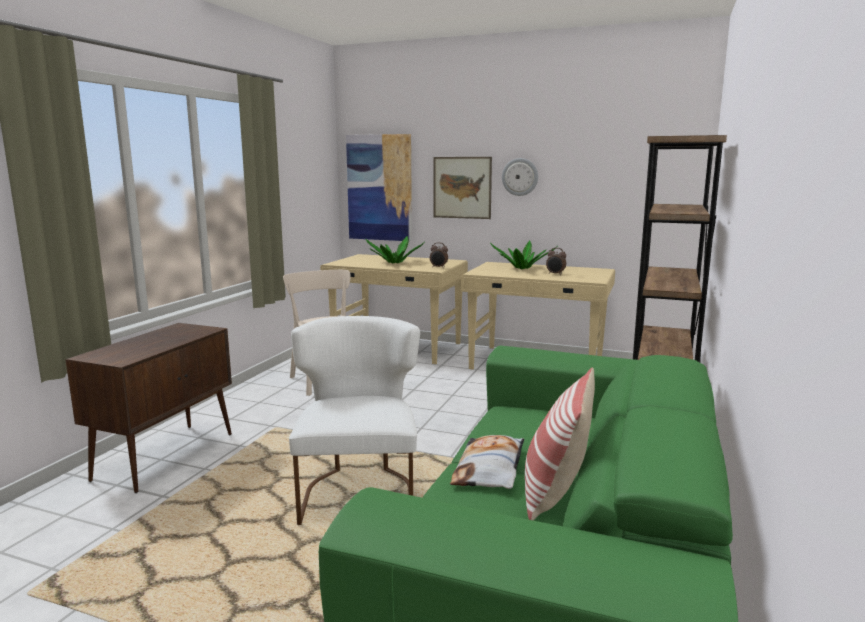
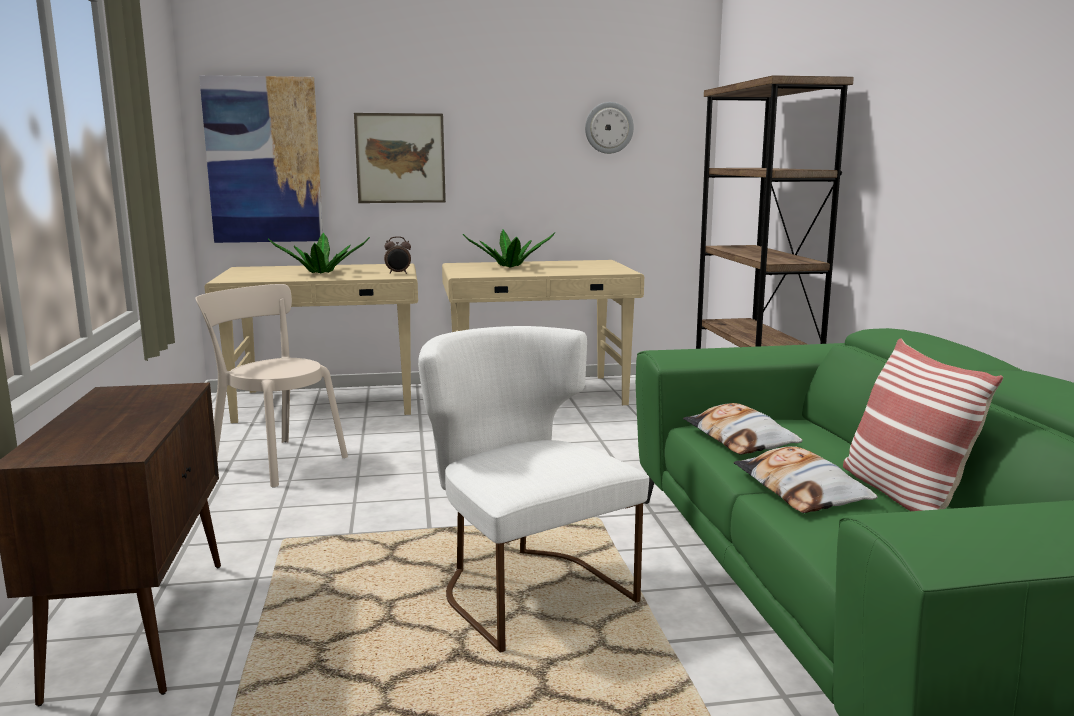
camera: 30 degrees left, 0 degrees up
(515, 423) = (739, 439): none -> pillow
(520, 177) = (484, 142): wall clock -> wall clock (609, 128)
(555, 274) = (564, 269): alarm clock -> none

